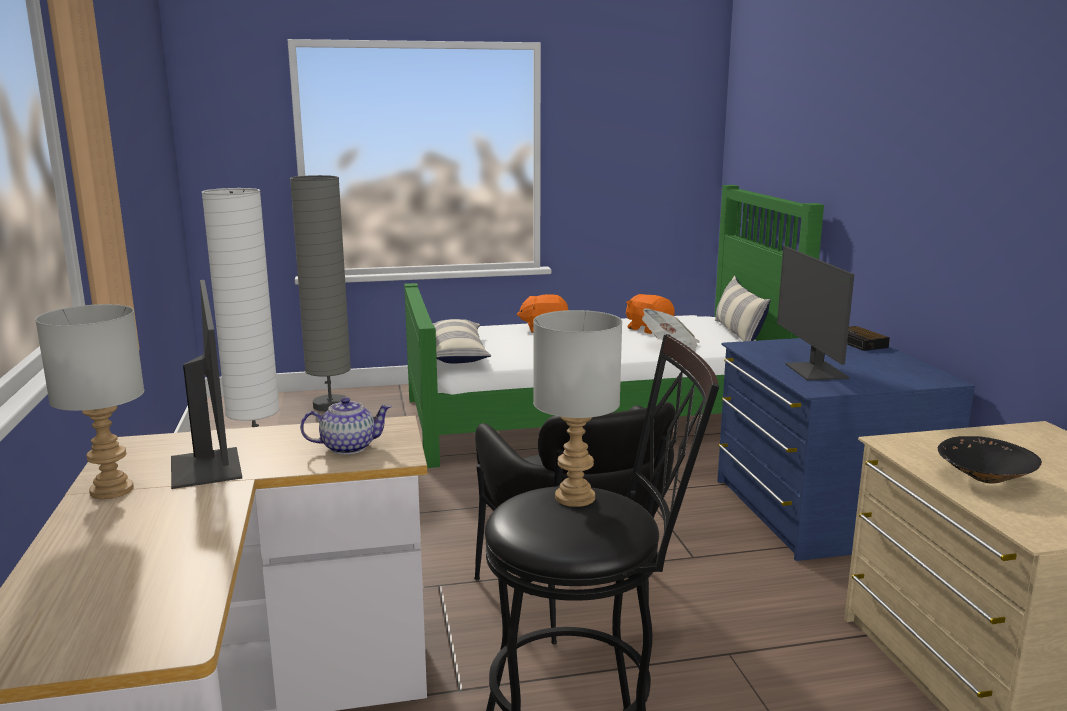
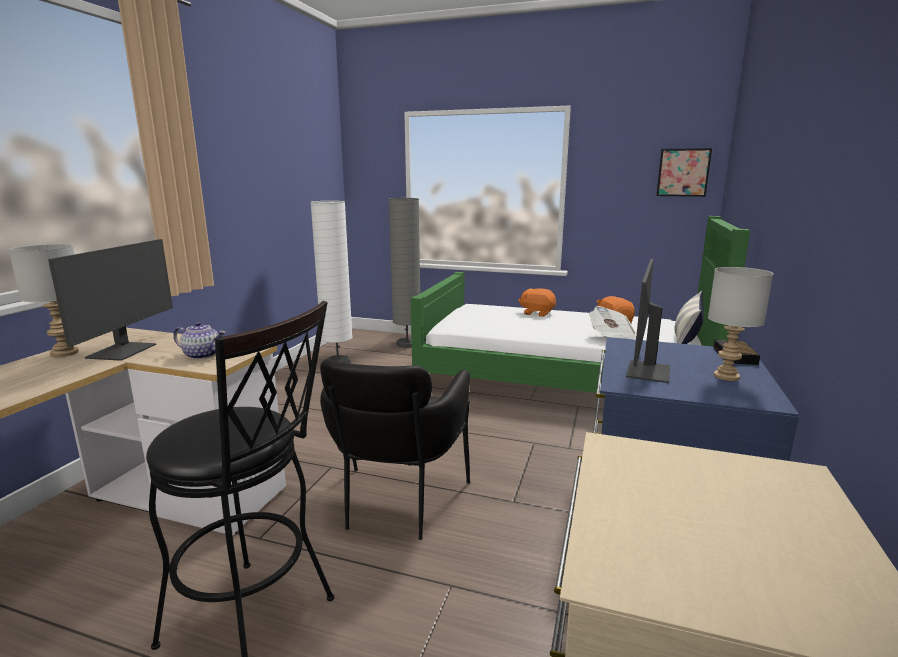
camera: 30 degrees right, 0 degrees up
(457, 353) = (456, 320): pillow -> none
(576, 498) = (244, 418): grey table lamp -> grey table lamp (727, 377)
(680, 132) = (683, 172): none -> picture
(983, 479) = (640, 503): black bowl -> none

